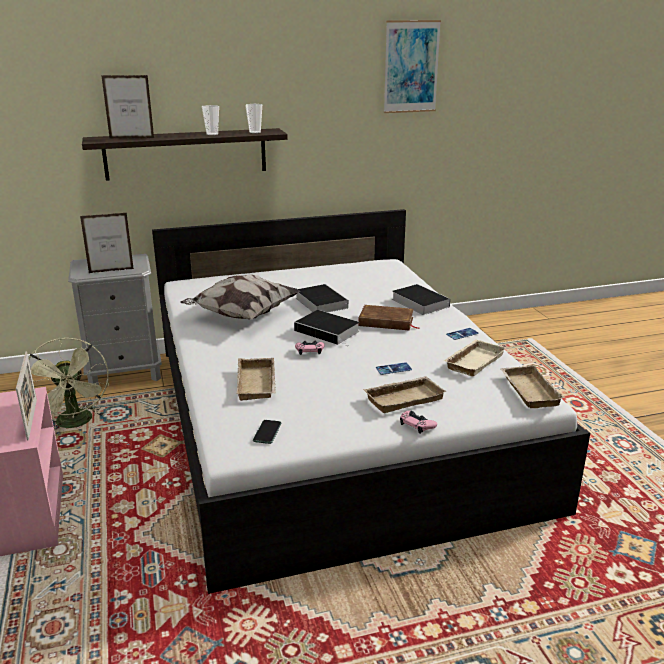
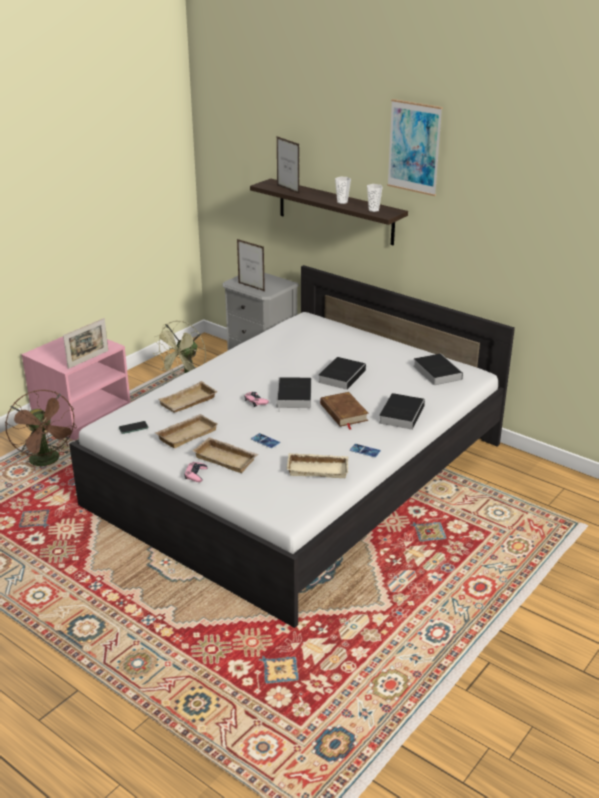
camera: 55 degrees right, 5 degrees up
(69, 588) = (48, 461): none -> brown fan
(242, 315) = (279, 357): pillow -> none
(366, 272) = (436, 372): none -> book
(411, 67) = (538, 184): picture -> picture (414, 147)
(527, 391) = (294, 505): beige tray -> beige tray (186, 434)

